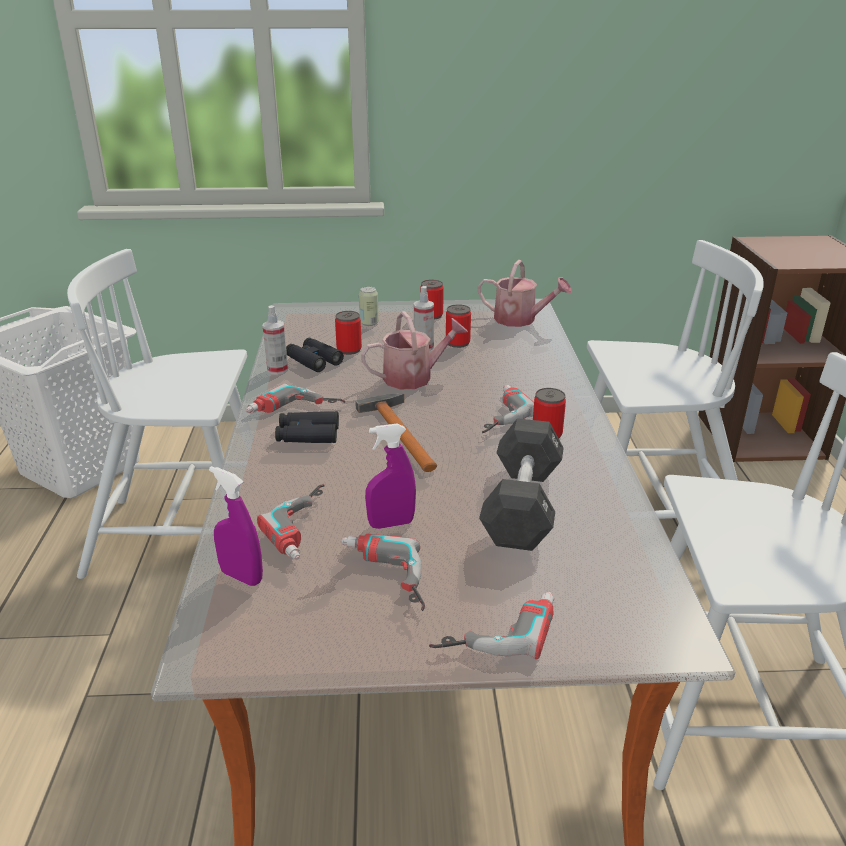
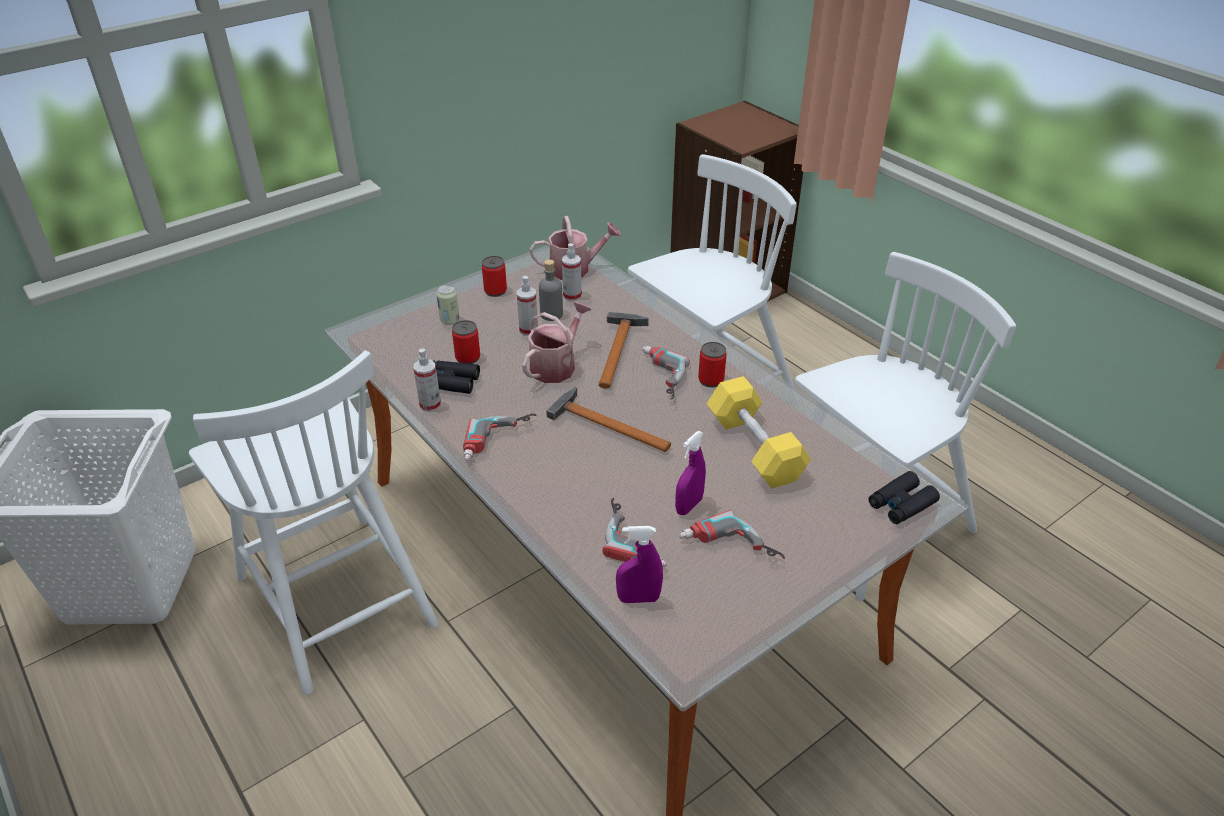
camera: 35 degrees left, 10 degrees up
(186, 536) = (334, 597): white chair -> white chair turned 90 degrees counterclockwise
(308, 435) = (538, 459): black binoculars -> black binoculars (901, 504)
(457, 343) = (551, 314): can -> grey bottle
(485, 383) = (618, 349): none -> hammer
(493, 336) = (572, 296): none -> spray bottle
(495, 627) = (830, 546): power drill -> none
(522, 504) = (754, 448): black dumbbell -> yellow dumbbell

